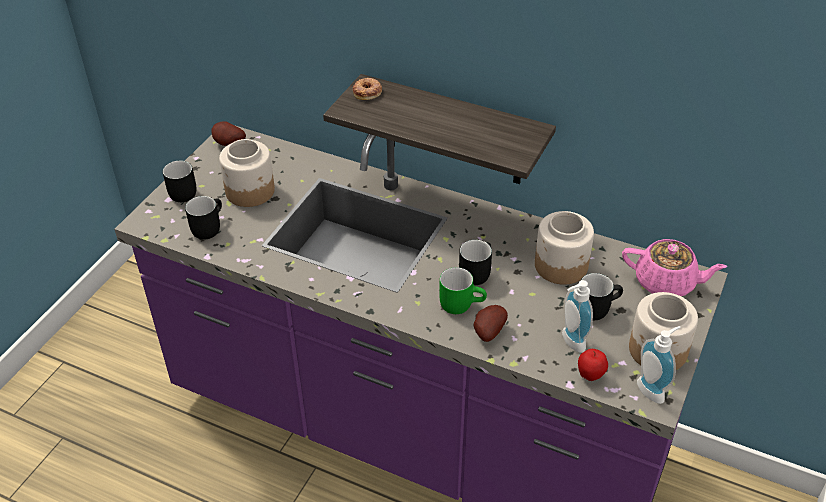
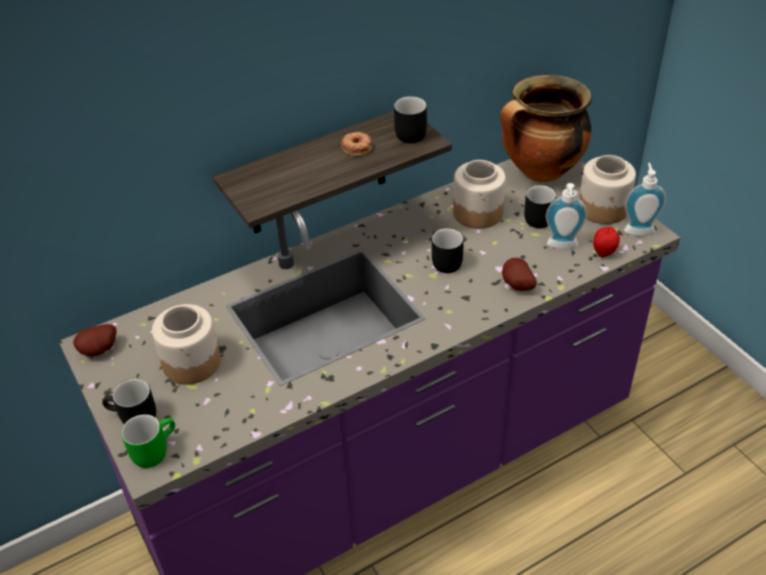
camera: 55 degrees left, 0 degrees up
(207, 227) = (211, 417): black mug -> black mug (406, 133)
(367, 92) = (247, 182): donut -> donut (357, 147)
(461, 303) = (472, 286): green mug -> green mug (153, 449)
(666, 282) = (540, 172): pink teapot -> cooking pot

